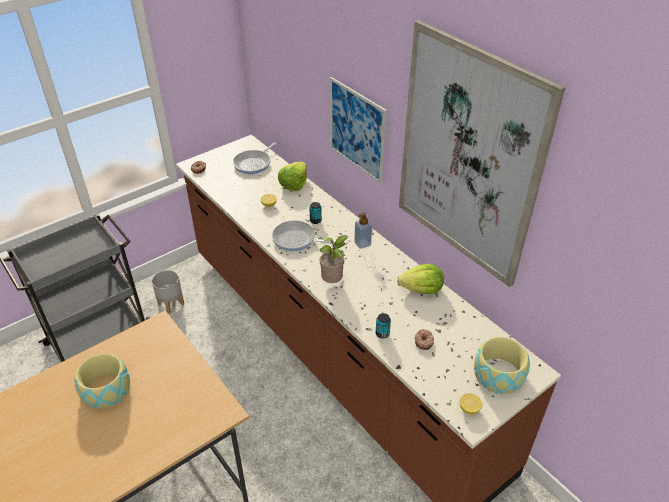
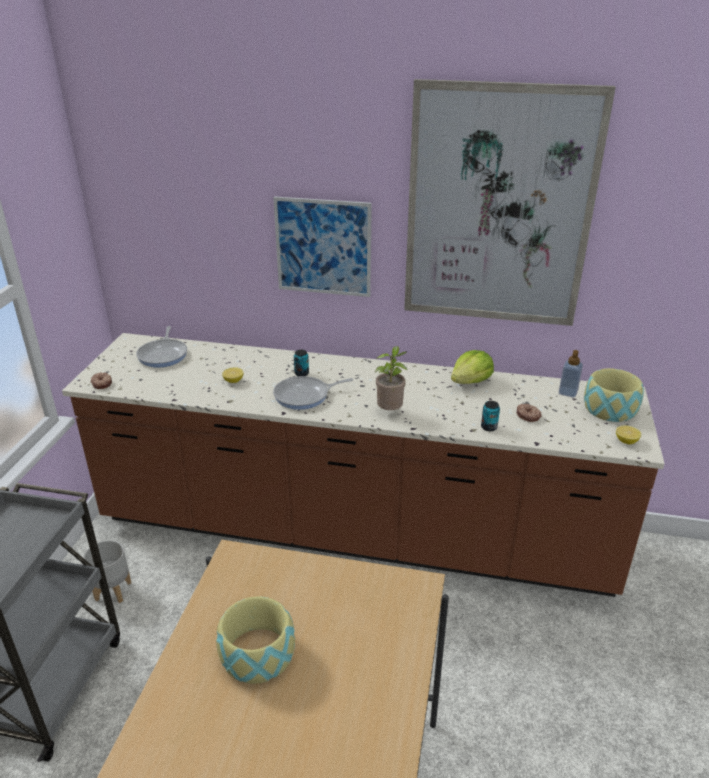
camera: 40 degrees left, 10 degrees down
(294, 184) = (234, 354): lettuce -> none
(362, 243) = (372, 372): soap dispenser -> soap dispenser (568, 392)

